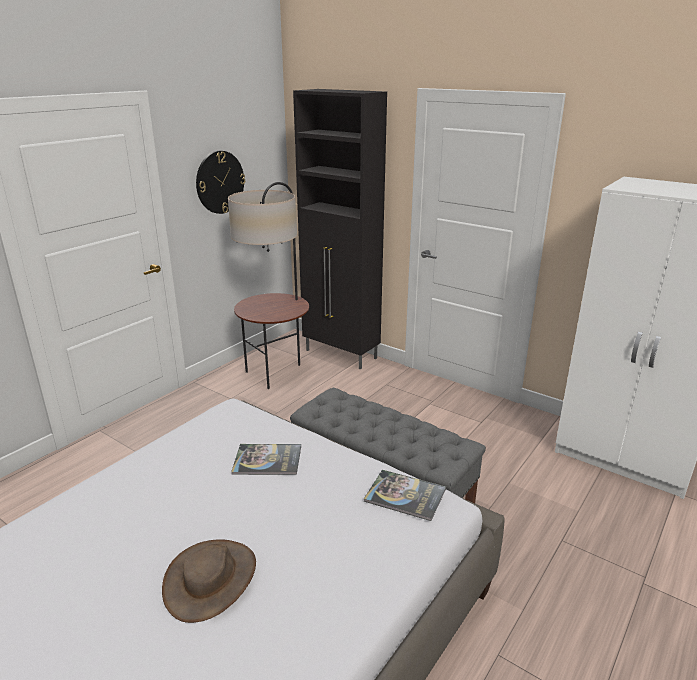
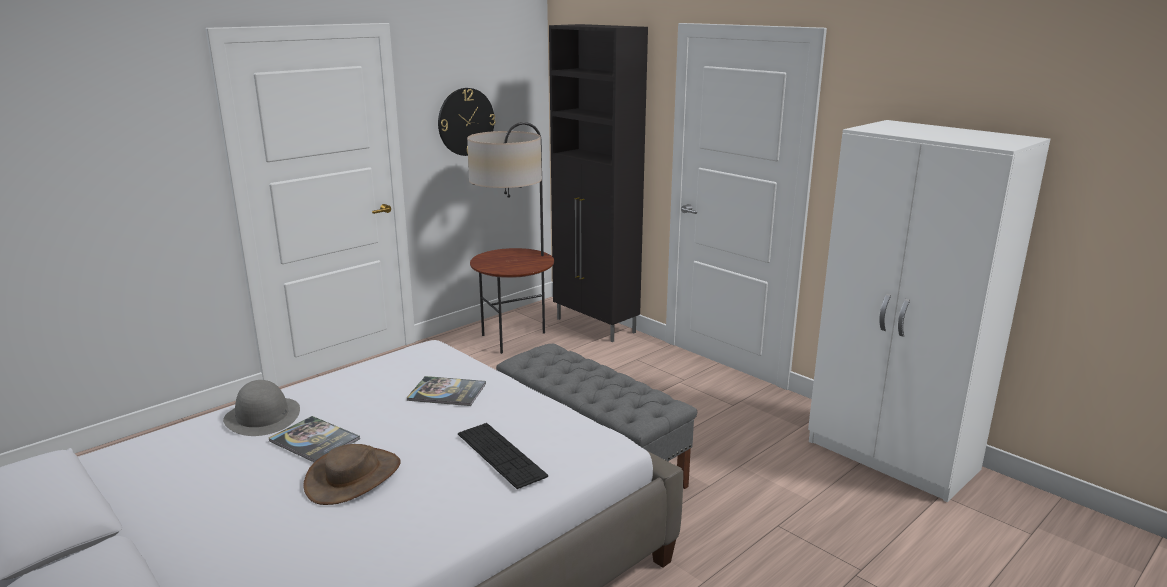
camera: 10 degrees right, 5 degrees down
(90, 511) = (263, 416): none -> grey hat
(349, 532) = (500, 454): none -> keyboard
(405, 495) = (572, 432): book -> book (314, 440)

